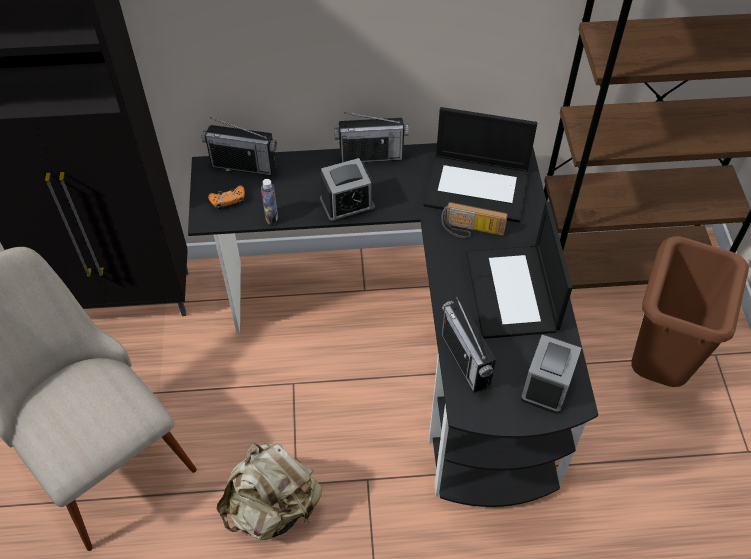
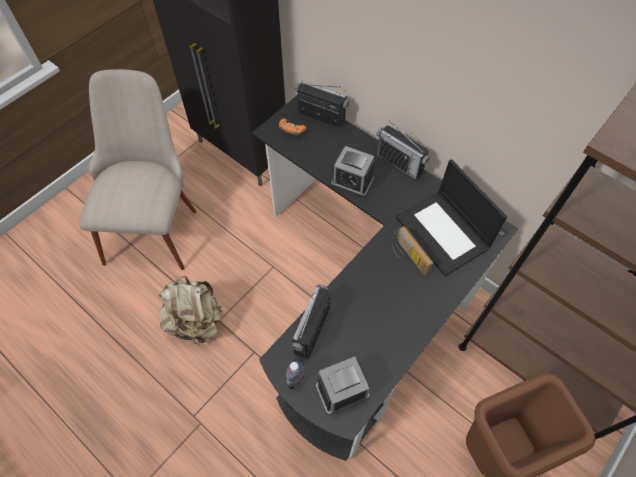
camera: 45 degrees right, 5 degrees up
(244, 165) = (321, 116): radio -> radio turned 150 degrees clockwise
(271, 217) = (303, 156): bottle -> bottle (295, 381)
(513, 293) = (388, 316): laptop -> none

